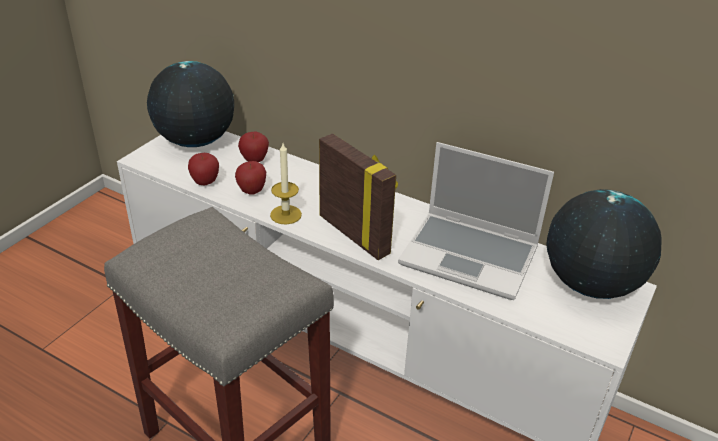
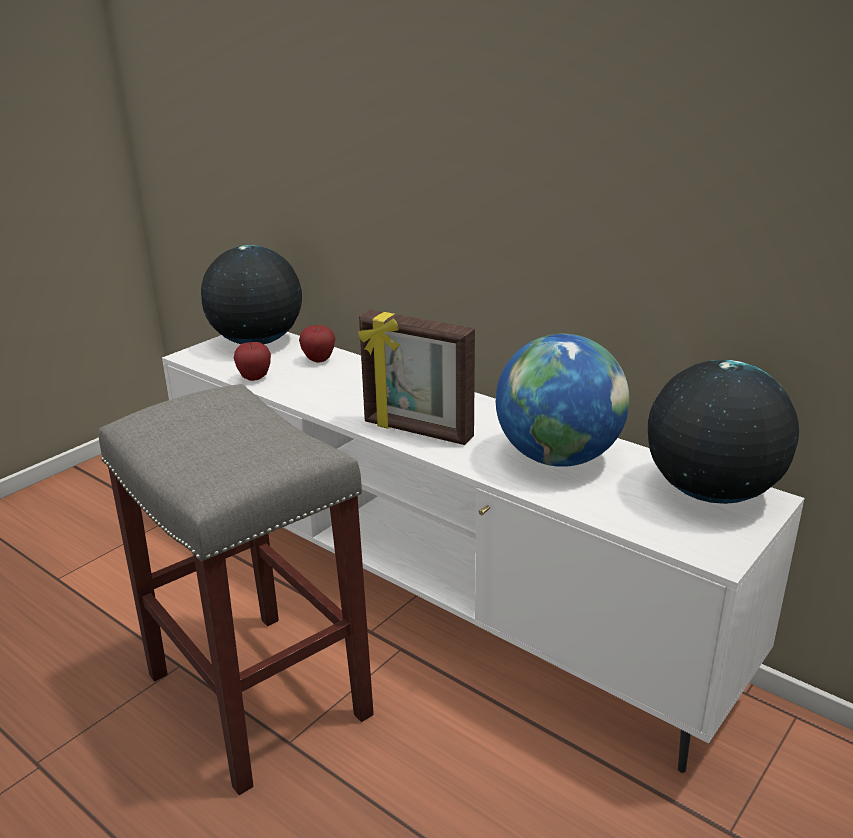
camera: 10 degrees right, 10 degrees down
(252, 191) = (306, 387): apple -> none
(285, 214) = (339, 410): candle -> none
(355, 234) = (417, 431): picture frame -> picture frame turned 150 degrees clockwise
(471, 256) = (558, 458): laptop -> globe

